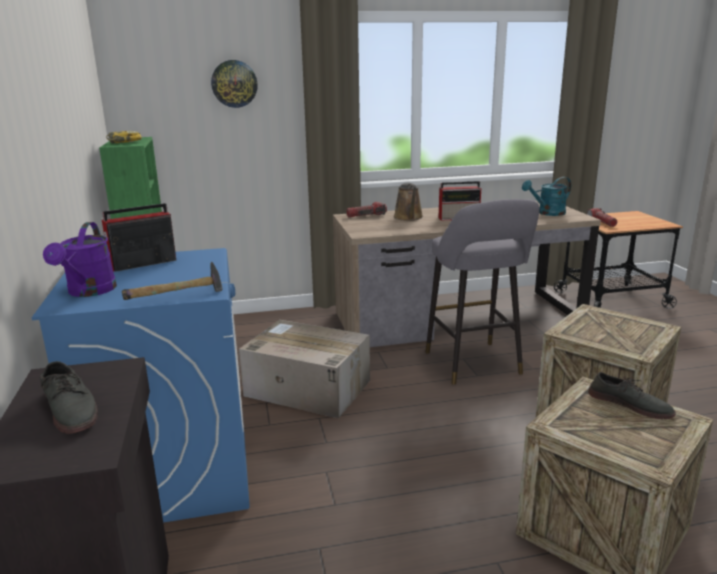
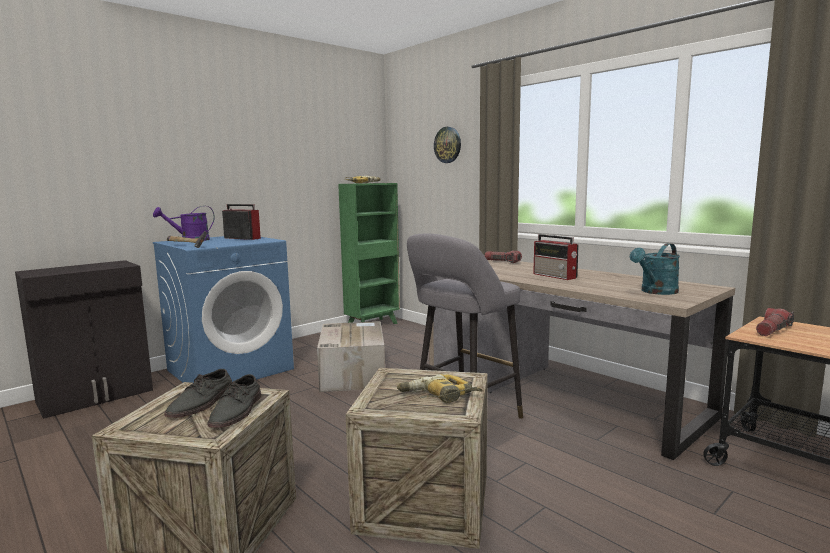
camera: 60 degrees right, 10 degrees down
(71, 408) = (81, 268): grey shoe -> grey shoe (202, 403)
(409, 218) = (521, 268): brown watering can -> none
(547, 213) = (656, 292): turquoise watering can -> turquoise watering can turned 75 degrees counterclockwise
(627, 327) = (438, 396): none -> power drill

